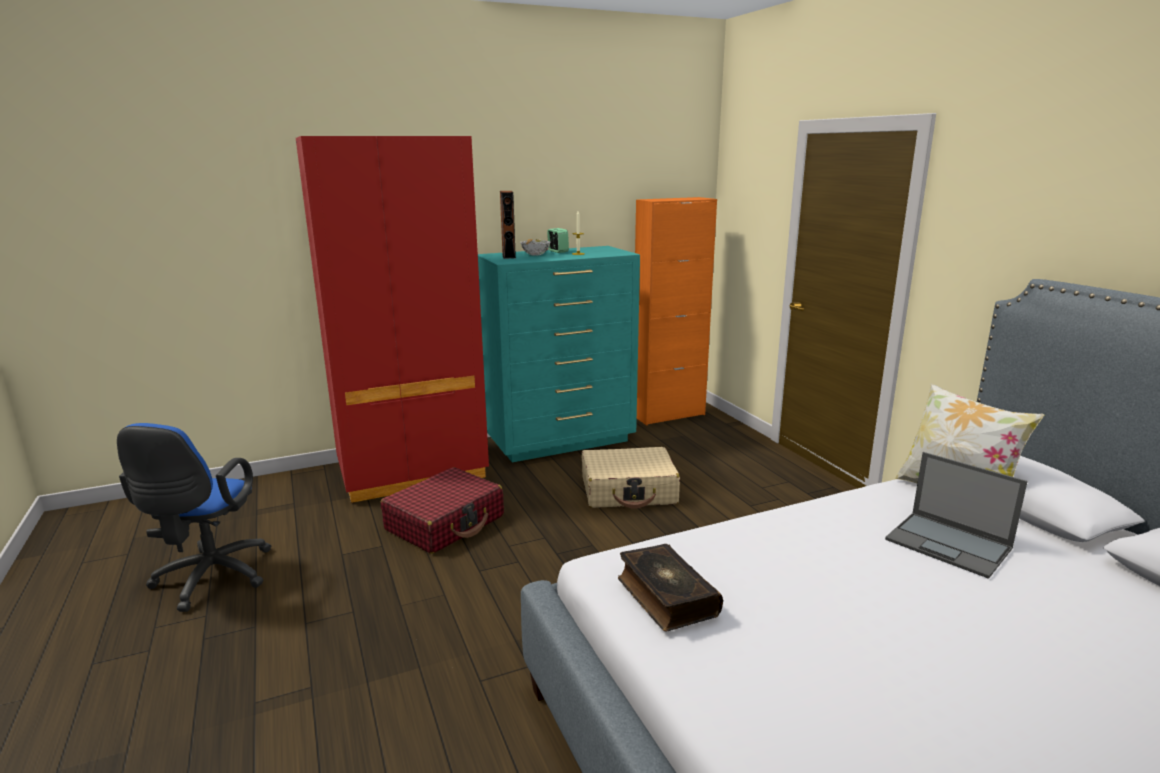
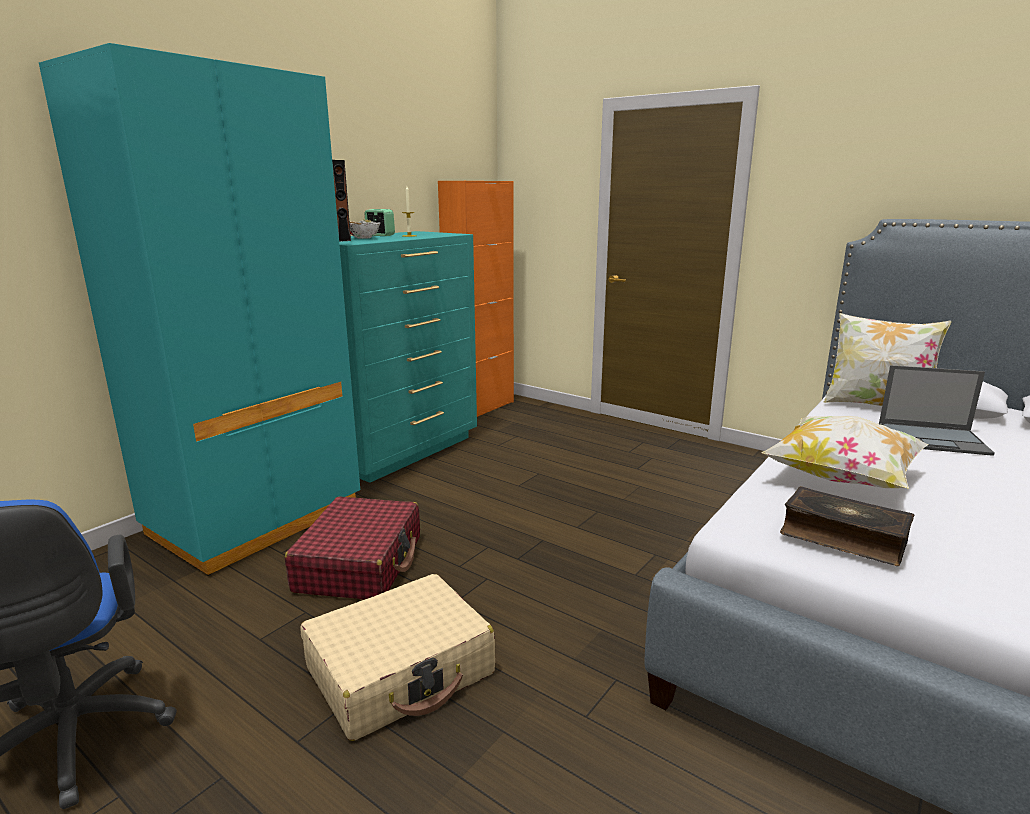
camera: 30 degrees left, 0 degrees up
(412, 471) = (256, 519): red wardrobe -> turquoise wardrobe
(629, 491) = (520, 481): beige suitcase -> beige suitcase (401, 671)
(766, 553) = (841, 478): none -> pillow

